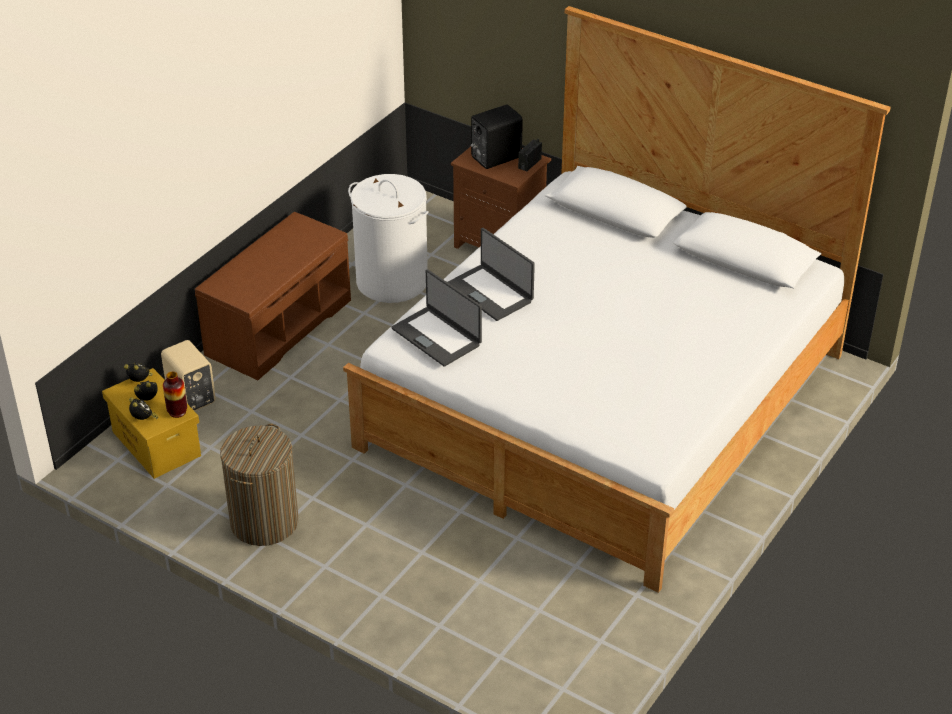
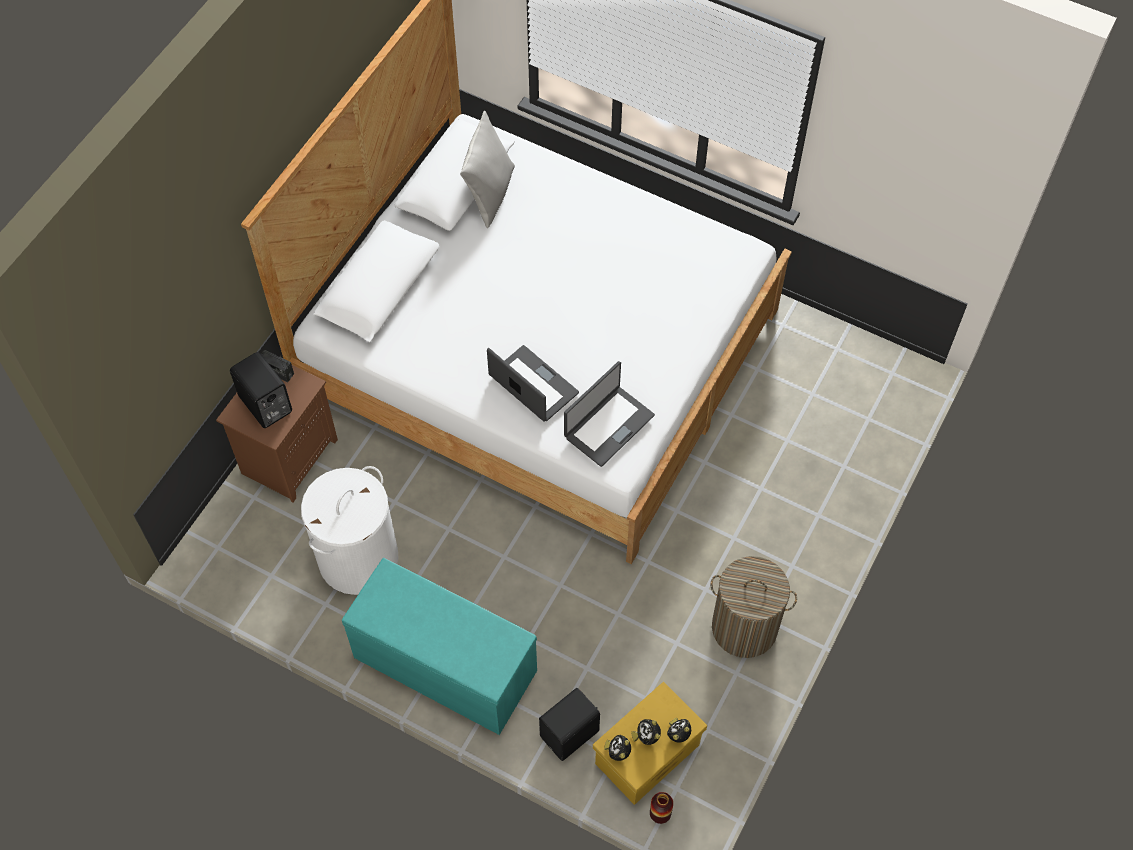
camera: 95 degrees left, 20 degrees up
(177, 412) = (661, 702): vase -> vase (660, 814)
(190, 397) = (571, 734): beige speaker -> black speaker
(278, 326) = (443, 665): brown bench -> turquoise bench
(490, 292) = (532, 385): laptop -> laptop turned 90 degrees counterclockwise
(729, 279) = (489, 194): none -> grey pillow

